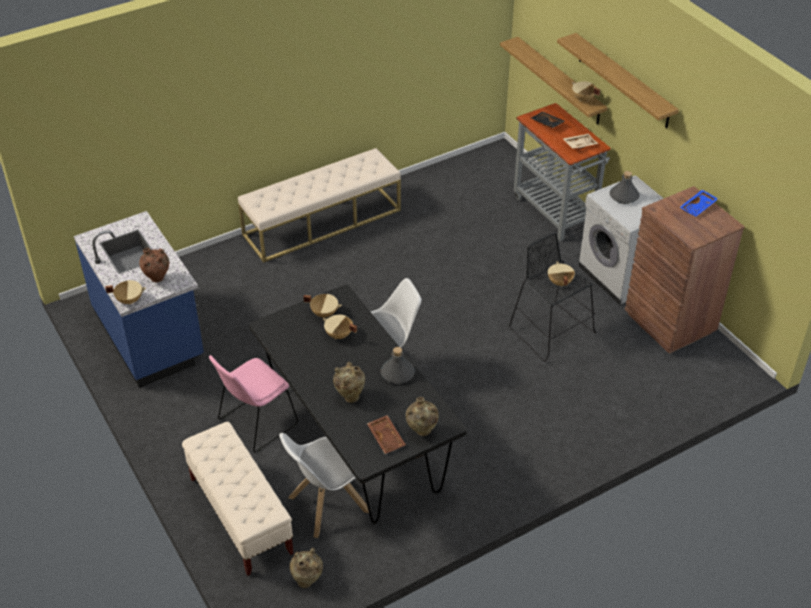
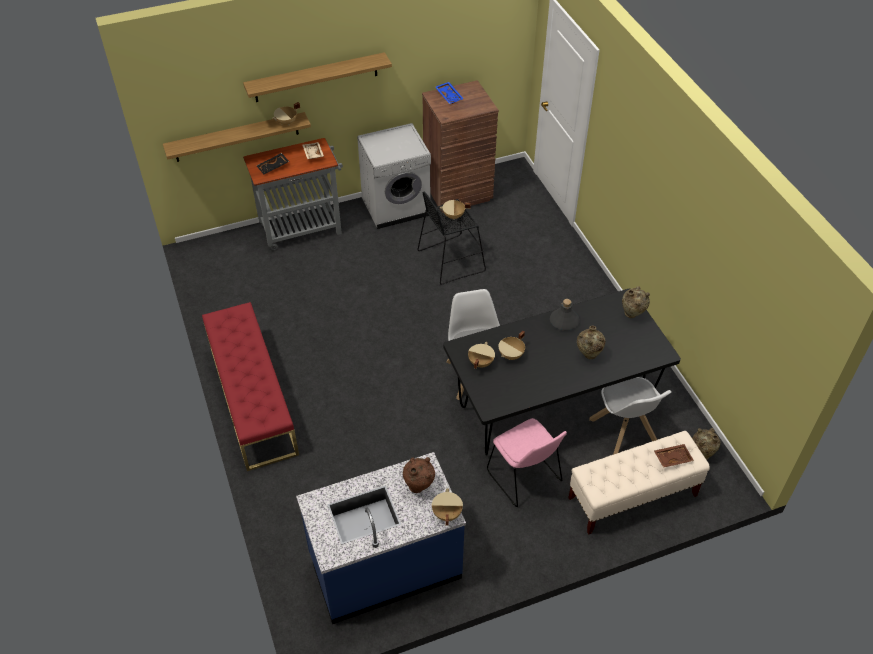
camera: 80 degrees left, 5 degrees up
(322, 222) = (252, 398): beige bench -> red bench
(387, 437) = (637, 337): brown tray -> brown tray (672, 458)
(624, 196) = (383, 147): grey bottle -> none

